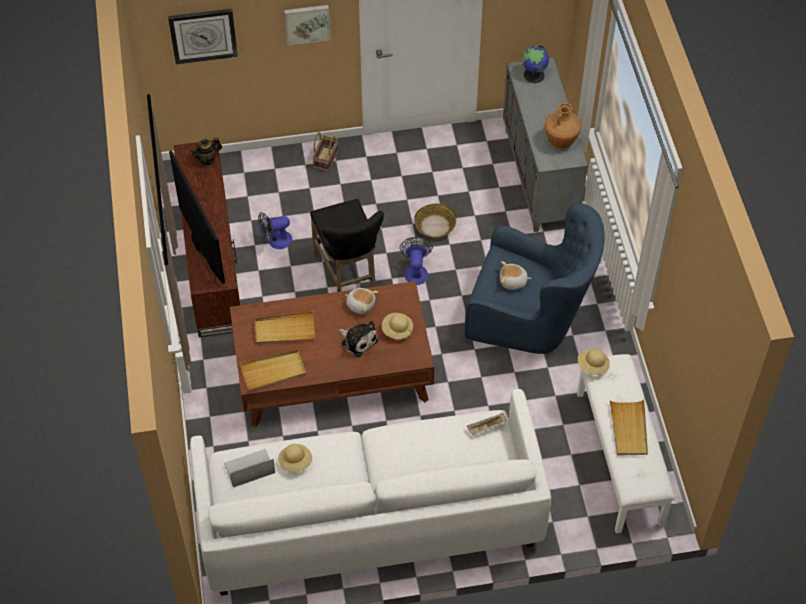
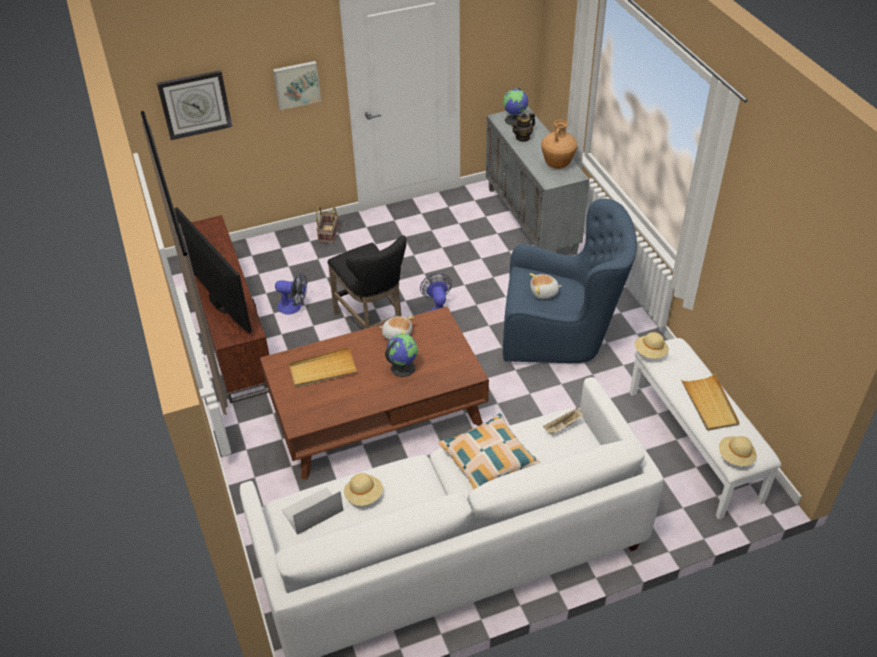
camera: 10 degrees left, 10 degrees down
(207, 159) = (215, 232): teapot -> teapot (523, 137)
(274, 371) = (319, 410): beige tray -> none
(275, 241) = (294, 307): fan -> fan turned 135 degrees counterclockwise
(358, 340) = (402, 367): plush toy -> globe
(397, 330) = (441, 352): beige hat -> beige hat (735, 457)
(410, 448) = (488, 459): none -> pillow
(434, 226) = (446, 272): basket -> none

